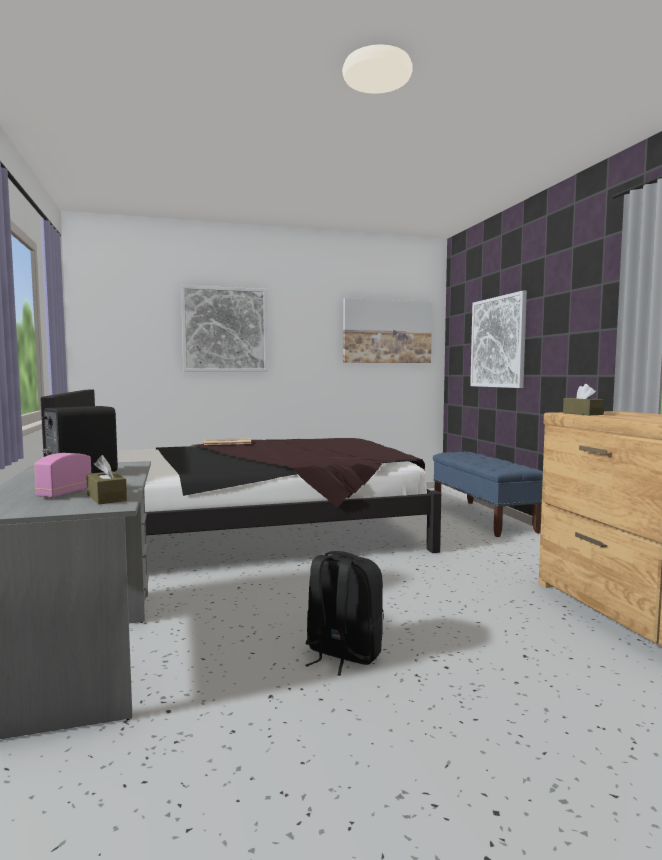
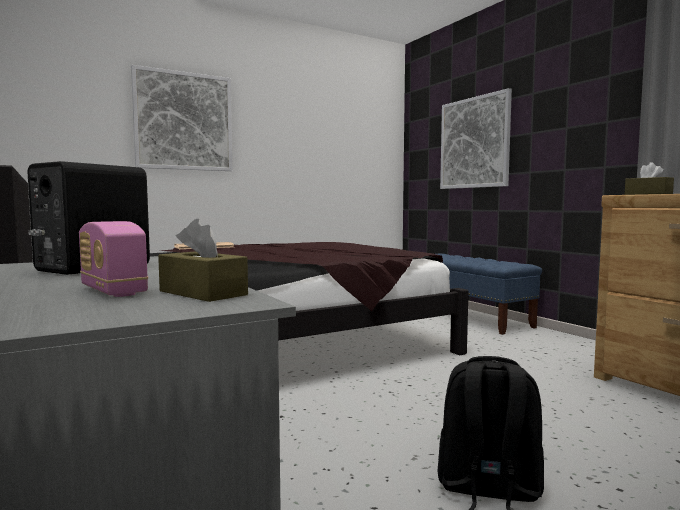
camera: 15 degrees left, 0 degrees up
(65, 493) = (113, 291): radio -> radio turned 45 degrees counterclockwise
(387, 331) = (352, 134): picture -> none

